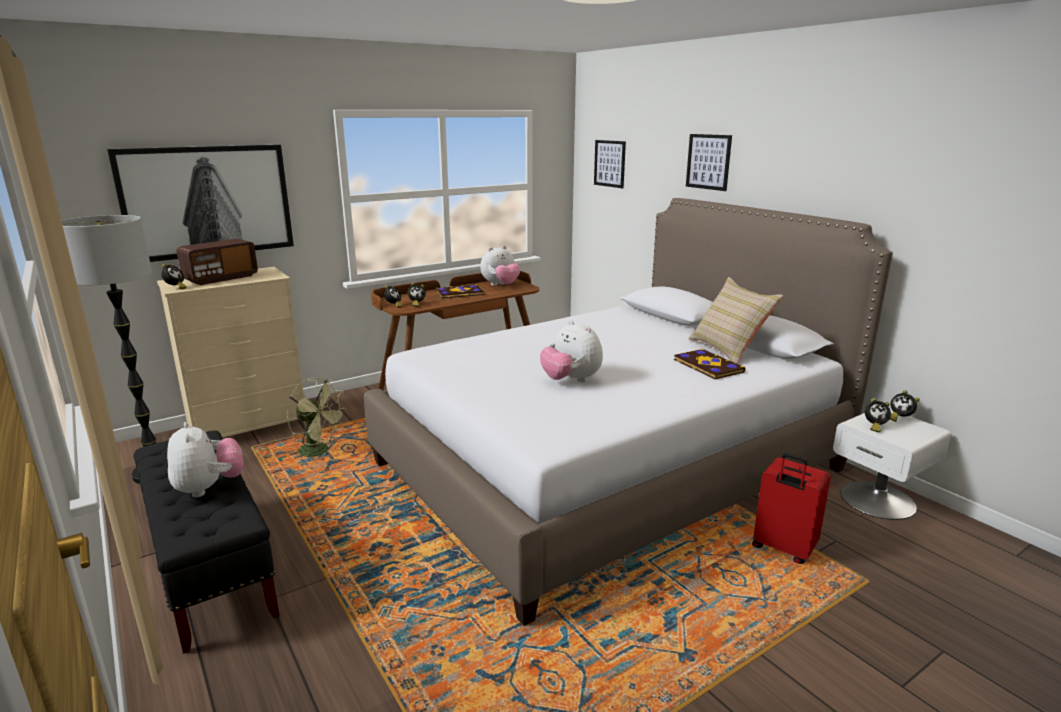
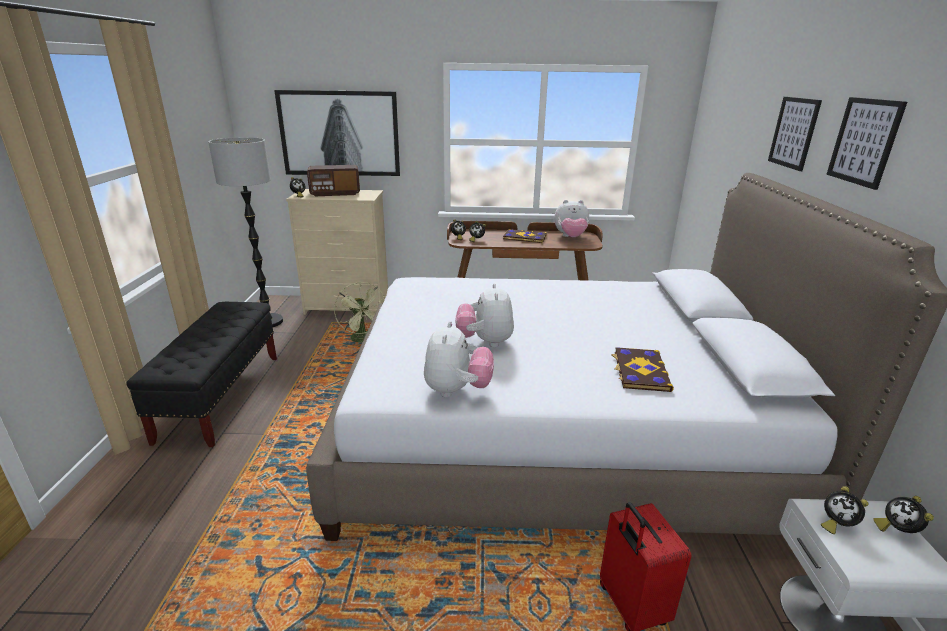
camera: 35 degrees right, 5 degrees up
(209, 488) = (206, 342): plush toy -> plush toy (457, 390)
(609, 163) = (717, 127): picture -> picture (864, 141)
(728, 350) = (696, 360): beige pillow -> none

